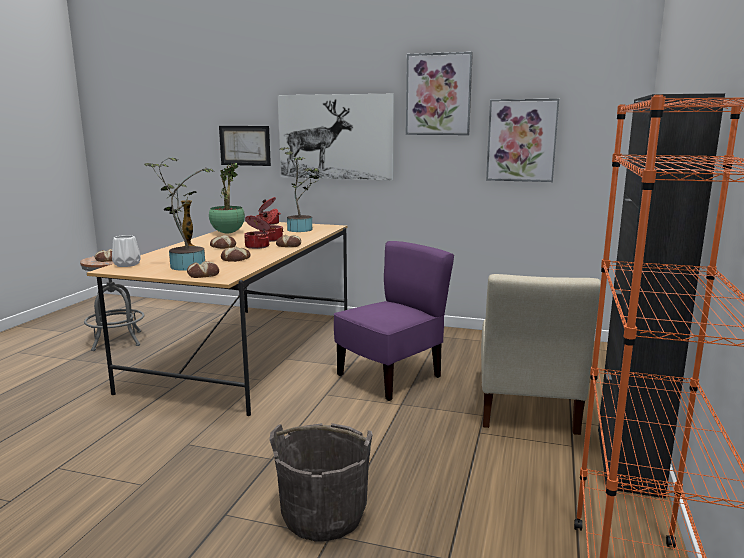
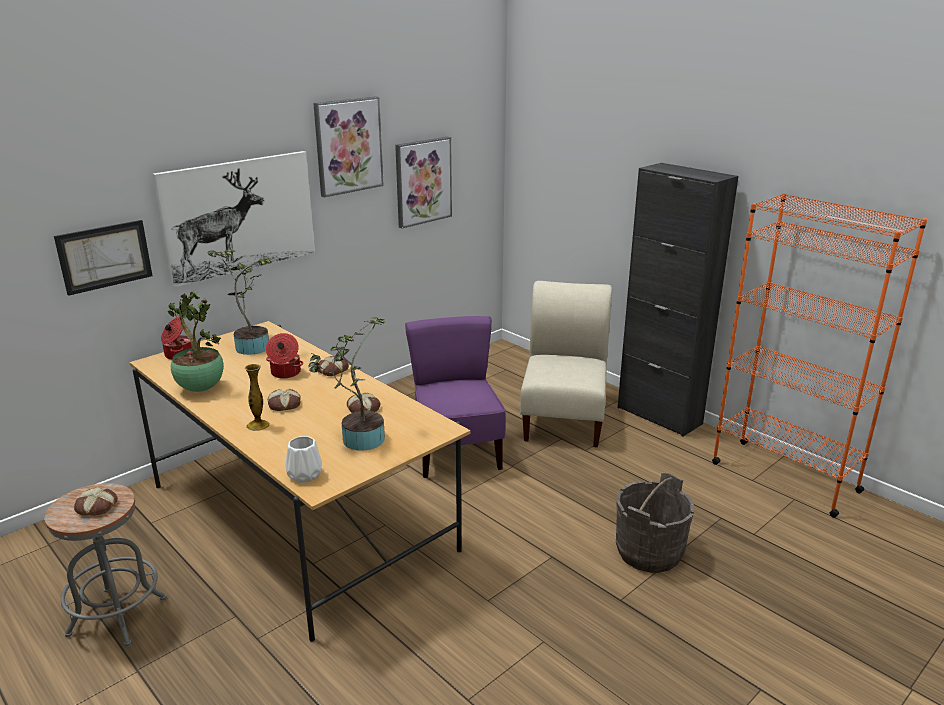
camera: 60 degrees left, 10 degrees up
(203, 274) = (414, 436): bread -> none
(258, 246) = (313, 386): cooking pot -> none
(525, 407) = (564, 417): beige chair -> beige chair turned 120 degrees counterclockwise

